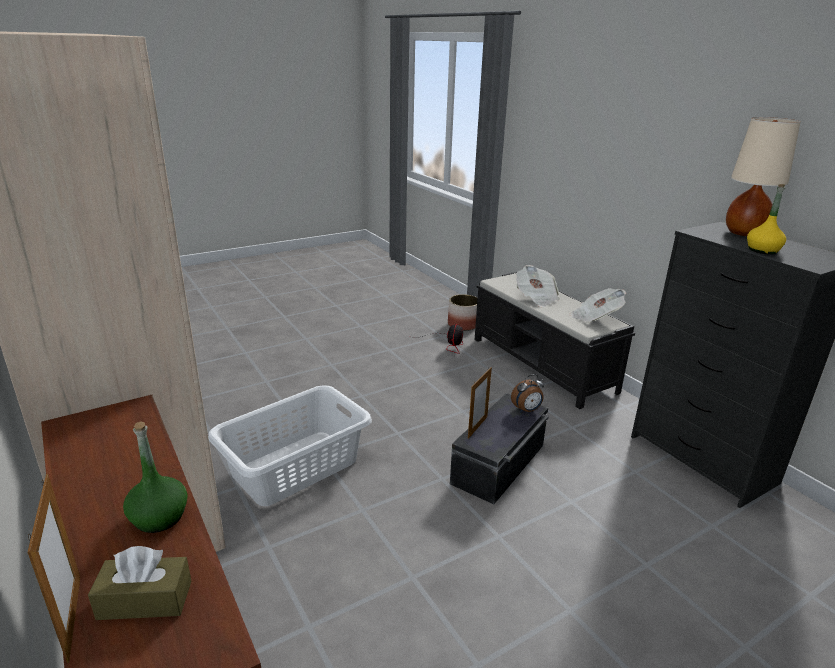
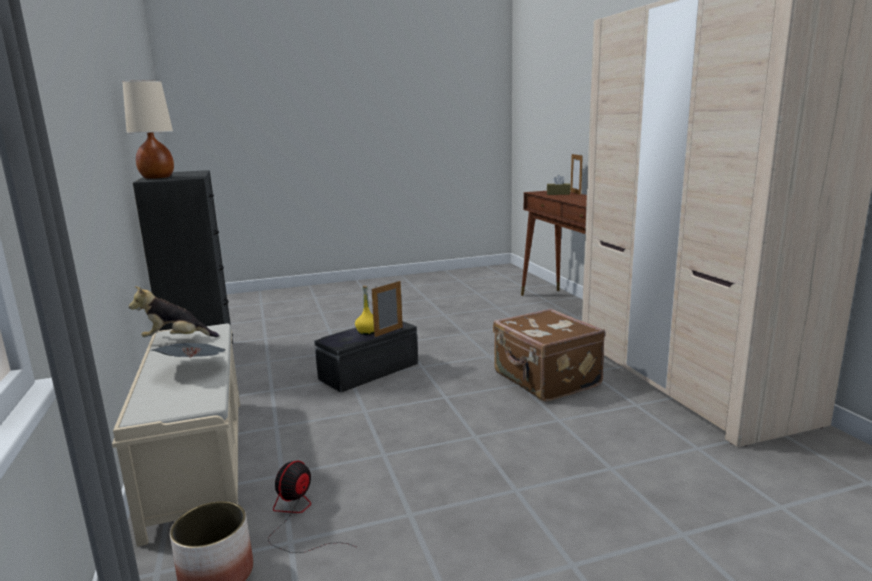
camera: 165 degrees left, 10 degrees down
(159, 517) = (565, 198): green bottle -> none
(294, 466) = (545, 380): white laundry basket -> brown suitcase
(527, 410) = (335, 339): alarm clock -> none
(542, 365) = (198, 460): black bench -> beige bench
(595, 317) = (176, 340): newspaper -> plush toy
(762, 250) = (193, 173): yellow bottle -> yellow bottle (368, 331)

